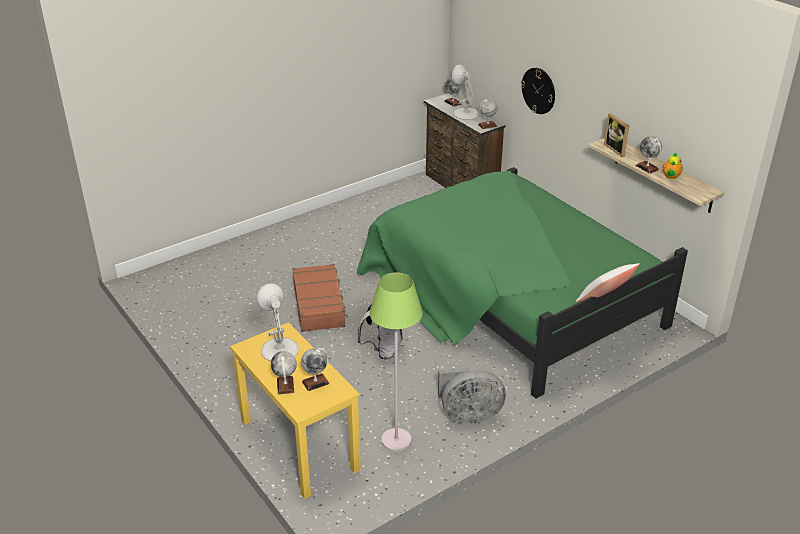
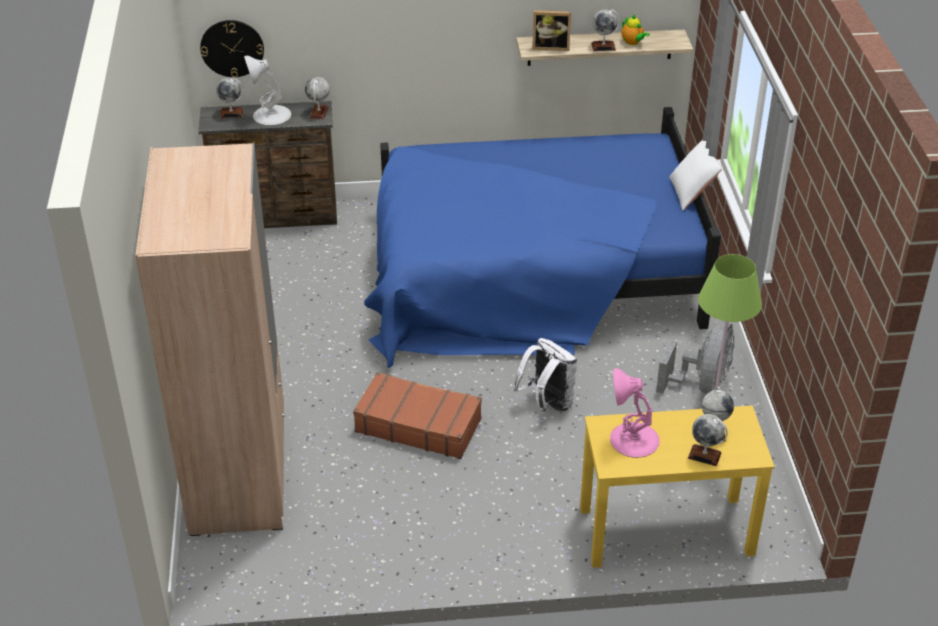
camera: 60 degrees left, 5 degrees up
(231, 259) = (239, 472): none -> beige wardrobe
(279, 349) = (633, 439): white table lamp -> pink table lamp
(509, 297) = (530, 274): green bed -> blue bed
(538, 90) = (382, 34): wall clock -> wall clock (232, 48)

